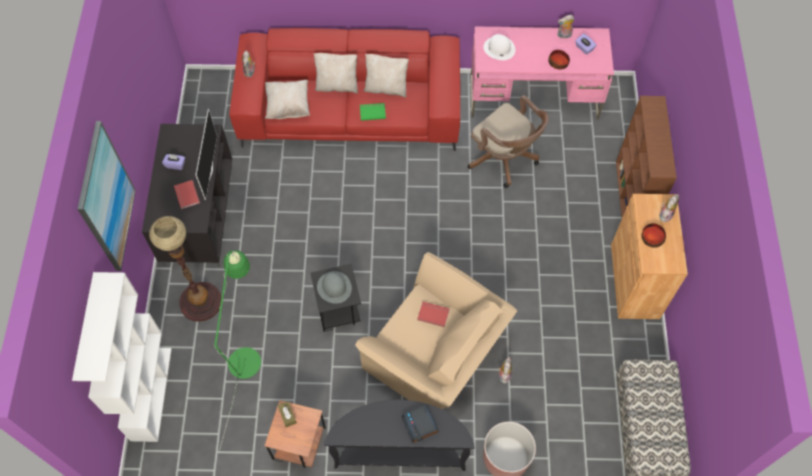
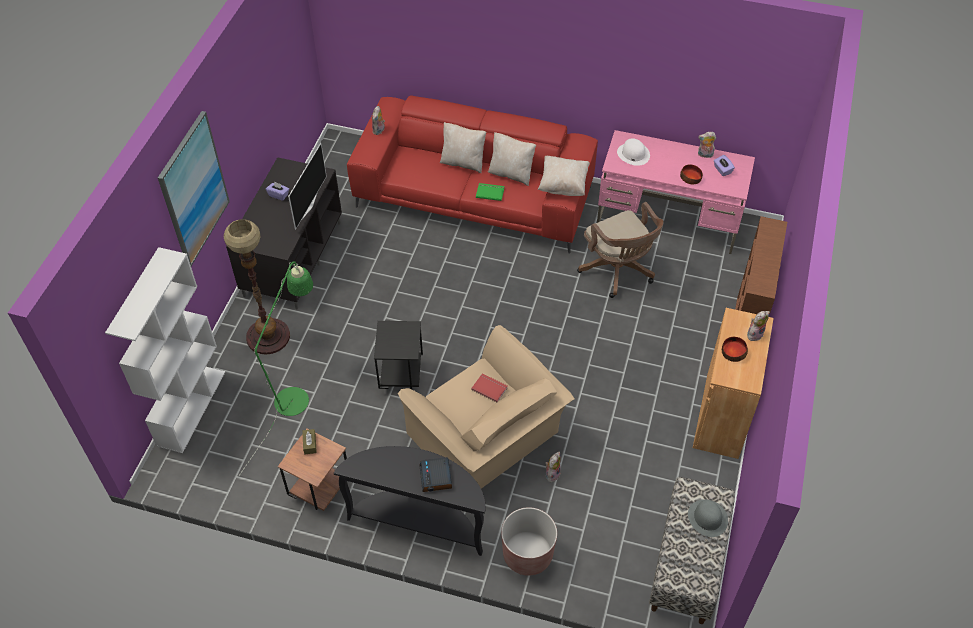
camera: 15 degrees right, 10 degrees down
(186, 195) = (279, 223): red book -> none
(288, 106) = (408, 171): beige pillow -> beige pillow (563, 185)
(334, 287) = (396, 339): grey hat -> grey hat (707, 518)

